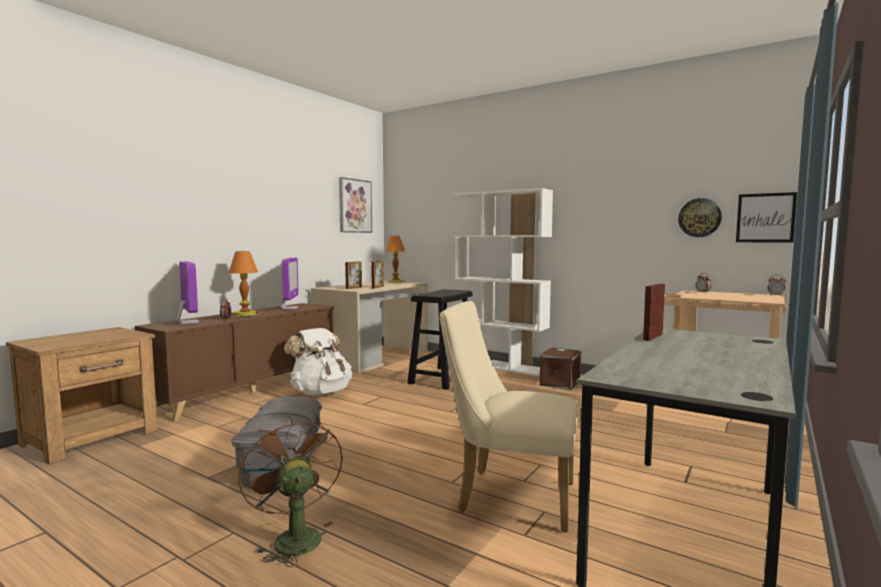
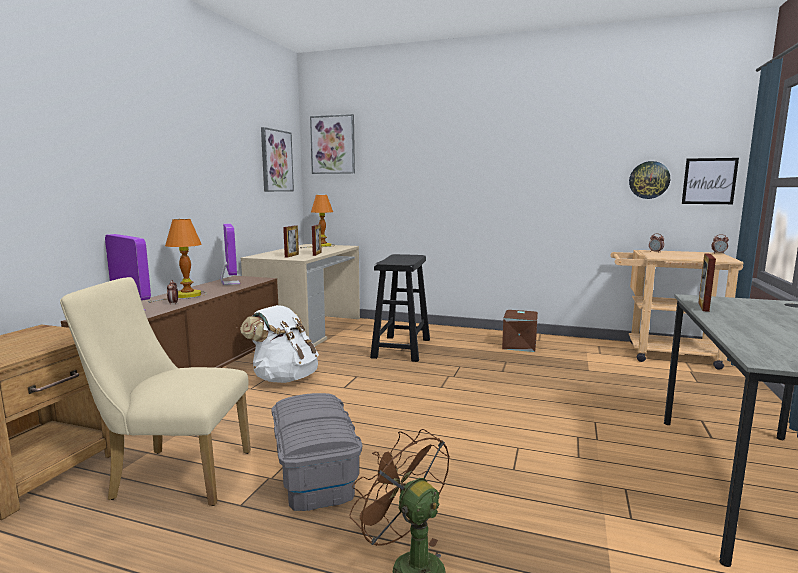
camera: 15 degrees left, 5 degrees up
(408, 191) = (333, 145): none -> picture
(500, 366) = (447, 330): white bookcase -> none
(508, 496) = (579, 477): beige chair -> beige chair (173, 475)

